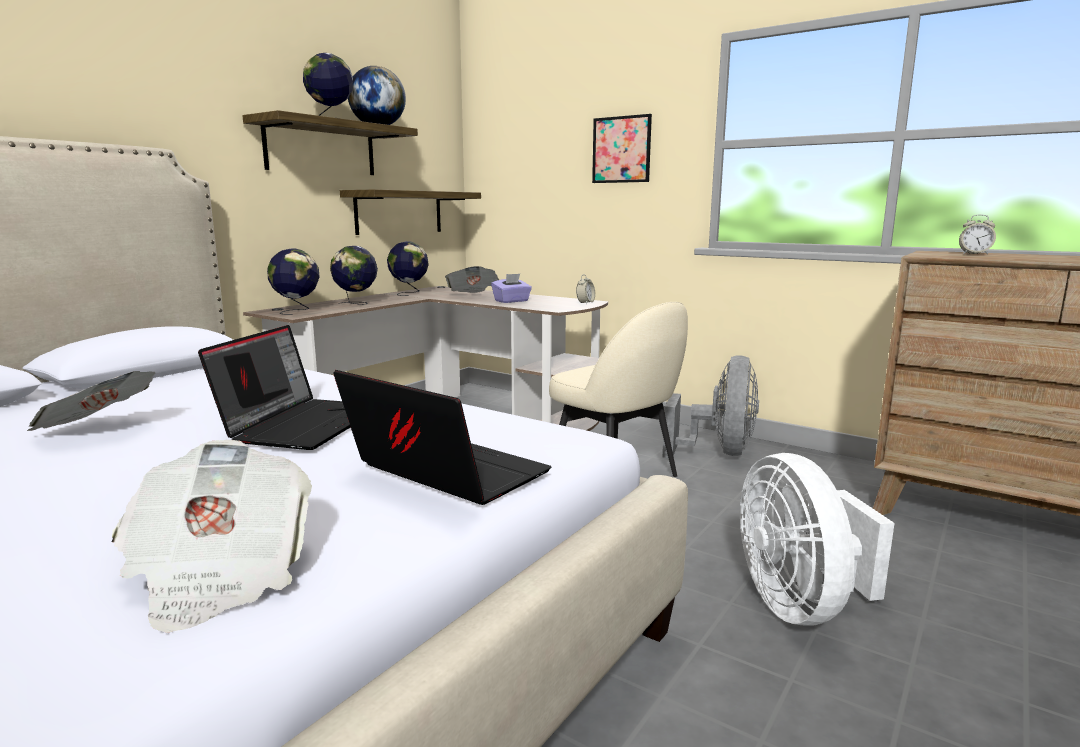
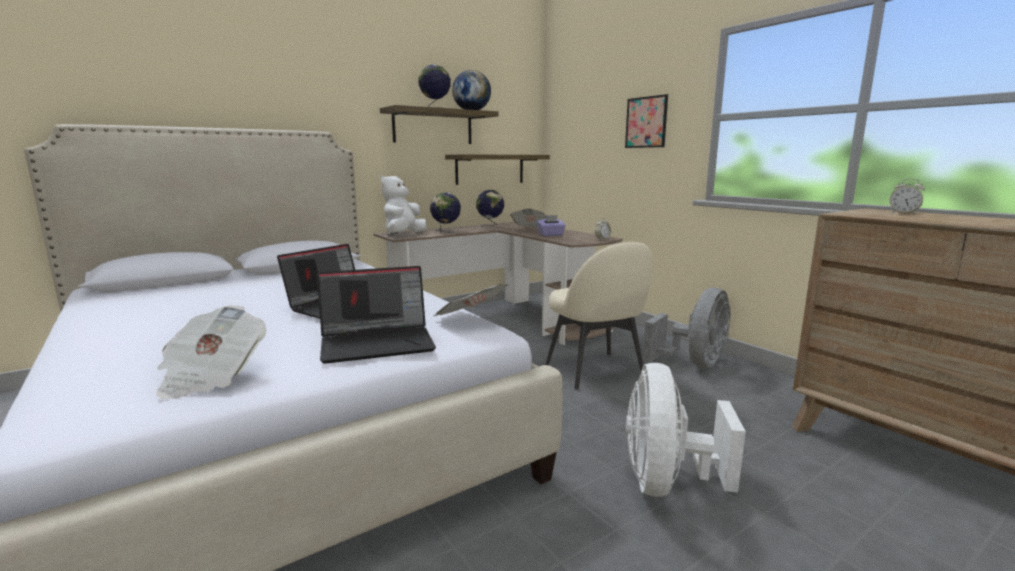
camera: 20 degrees right, 0 degrees up
(97, 430) = (240, 297): newspaper -> newspaper (470, 320)
(297, 311) = (403, 235): globe -> white plush toy
(443, 474) = (378, 342): laptop -> laptop turned 105 degrees clockwise

